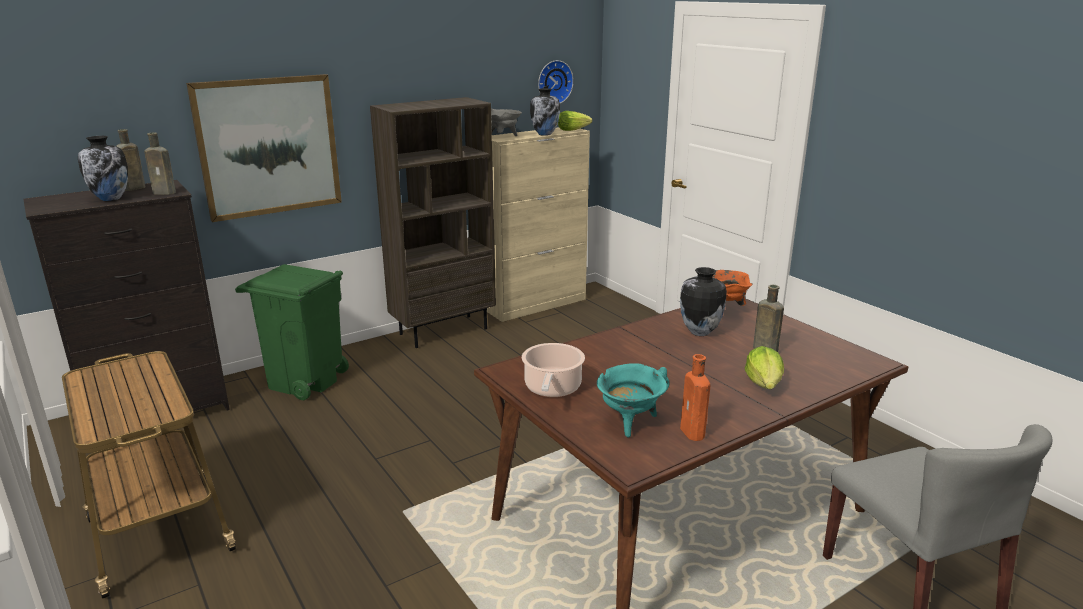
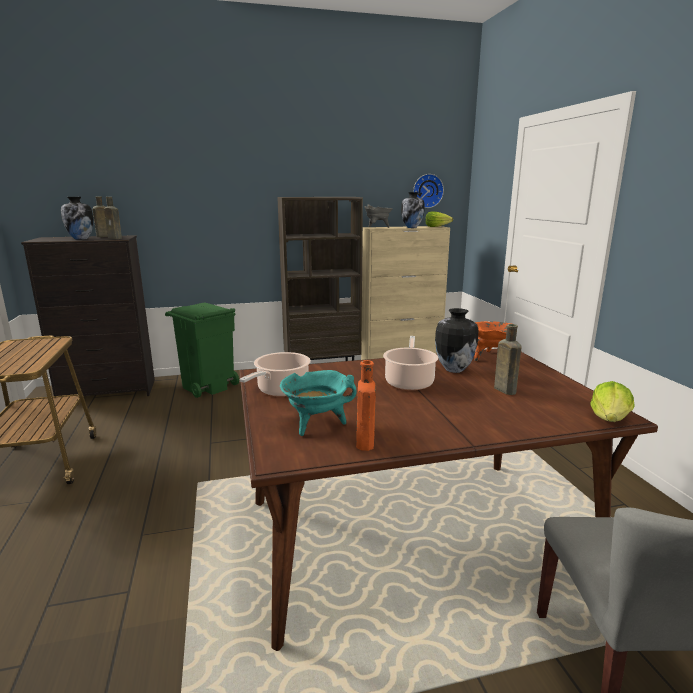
camera: 20 degrees right, 5 degrees down
(268, 146) = (203, 220): picture -> none
(670, 354) = (409, 381): none -> cooking pot
(764, 384) = (478, 416): lettuce -> lettuce (610, 419)

